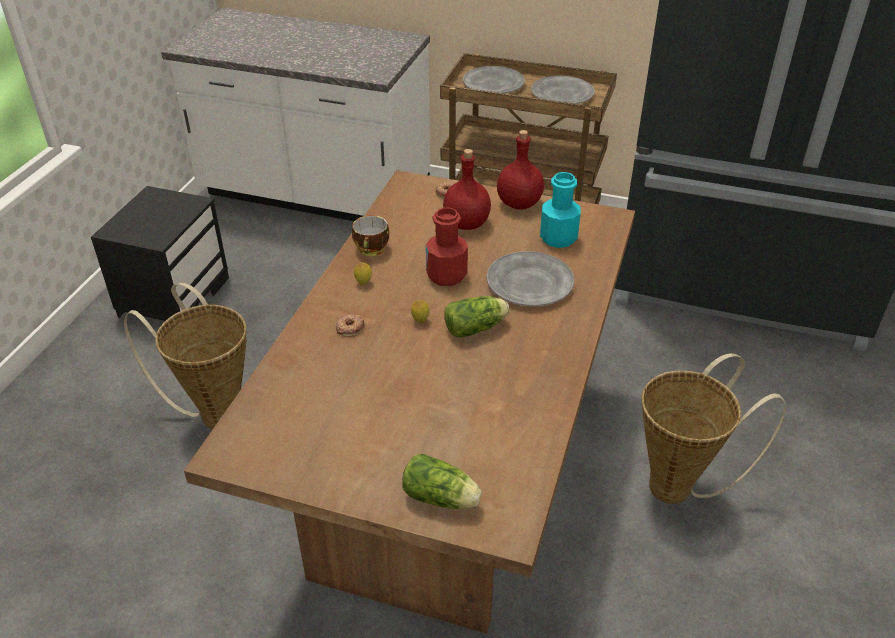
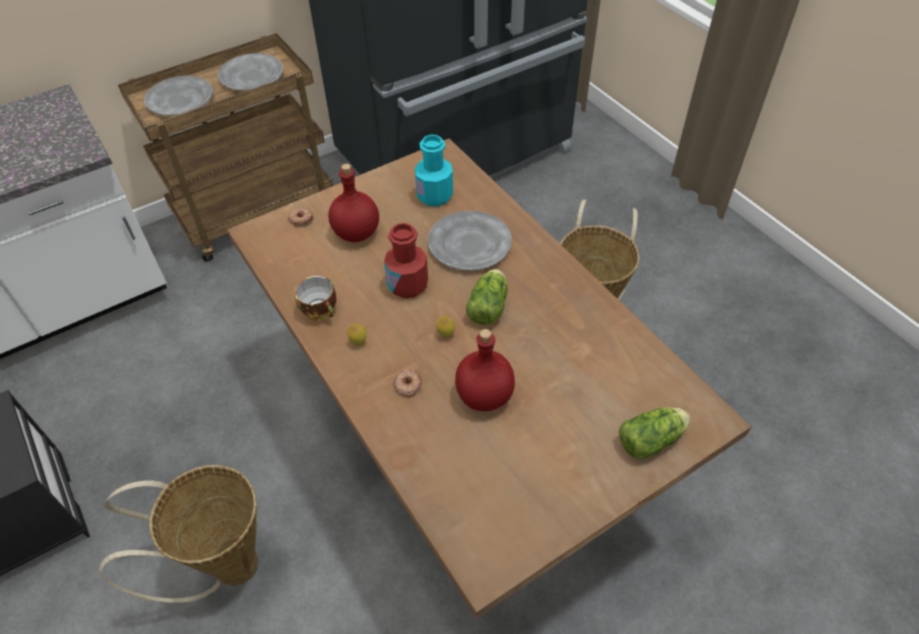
camera: 50 degrees left, 10 degrees up
(518, 203) = (367, 188): red bottle -> red bottle (483, 396)

